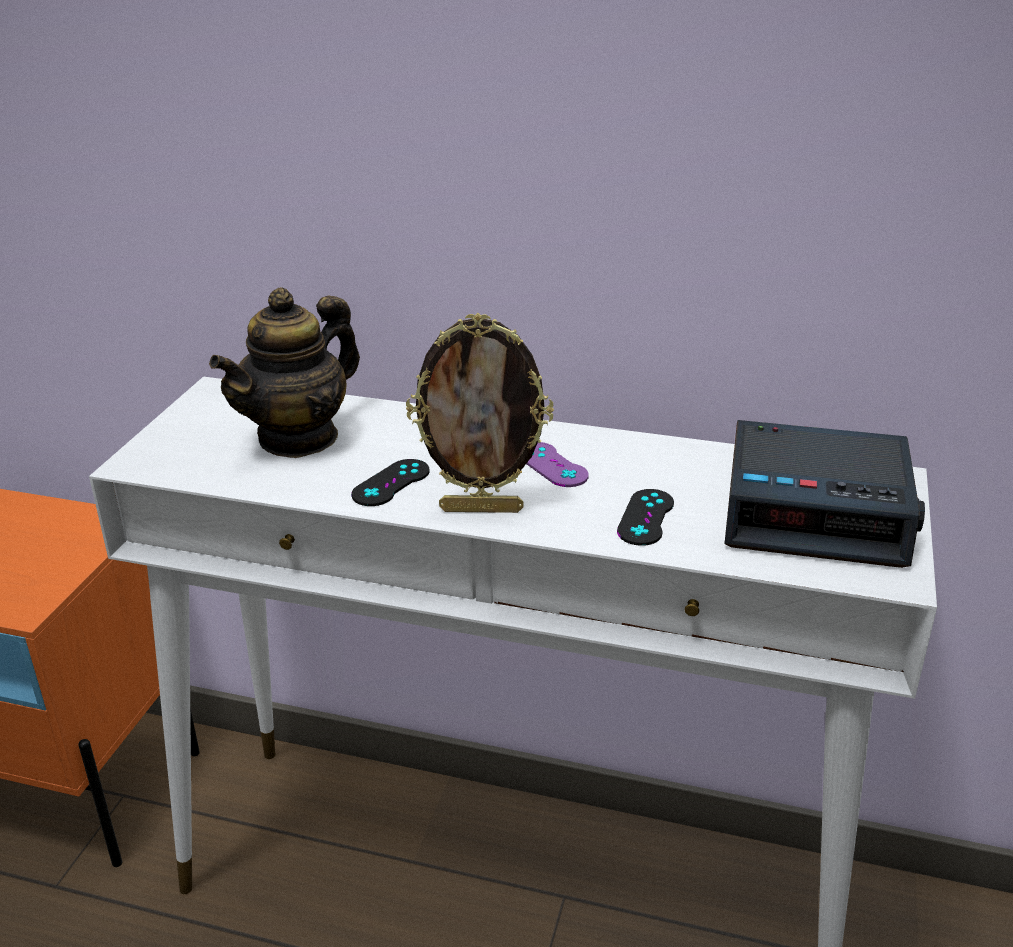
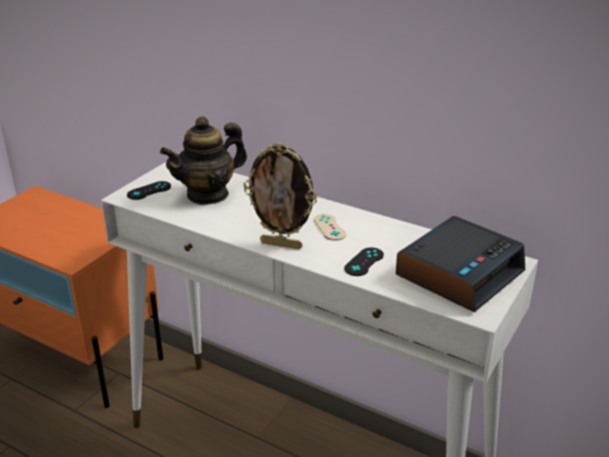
camera: 15 degrees right, 0 degrees up
(391, 483) = (242, 224): black game controller -> black game controller (149, 191)
(552, 465) = (329, 227): purple game controller -> beige game controller
(817, 511) = (459, 273): alarm clock -> alarm clock turned 75 degrees counterclockwise

